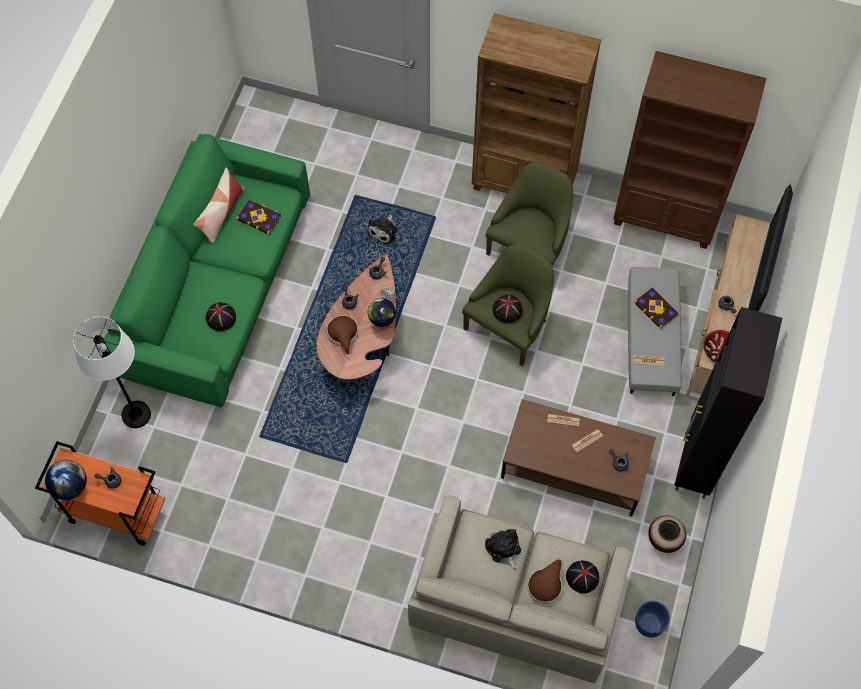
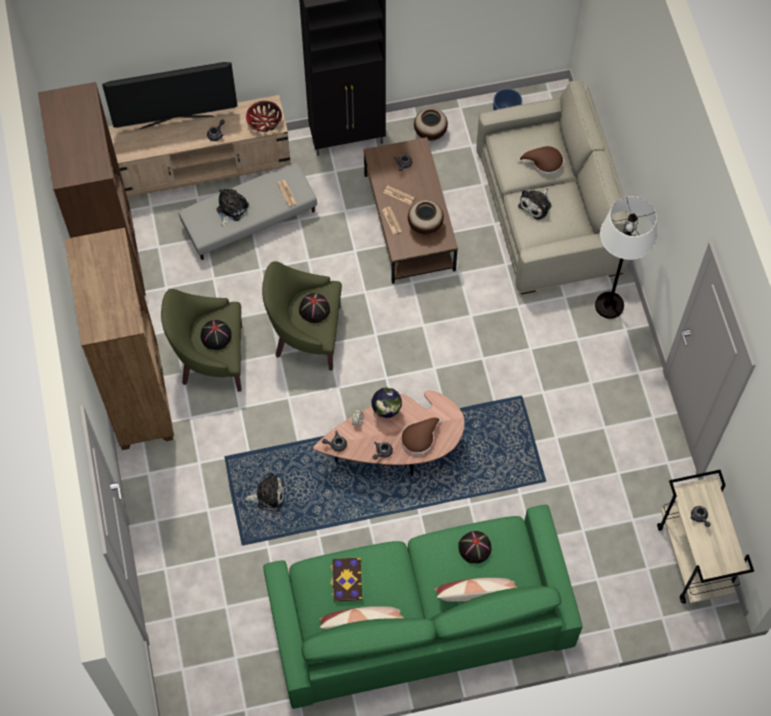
camera: 120 degrees left, 0 degrees up
(70, 486) = (728, 548): globe -> none
(115, 512) = (694, 559): orange cart -> beige cart
(136, 415) = (596, 602): white floor lamp -> white floor lamp (609, 306)
(186, 301) = (475, 594): none -> pillow
(541, 445) = (425, 226): none -> vase
(582, 577) = (521, 141): black hat -> black hat (216, 336)
(656, 308) = (231, 209): book -> plush toy

